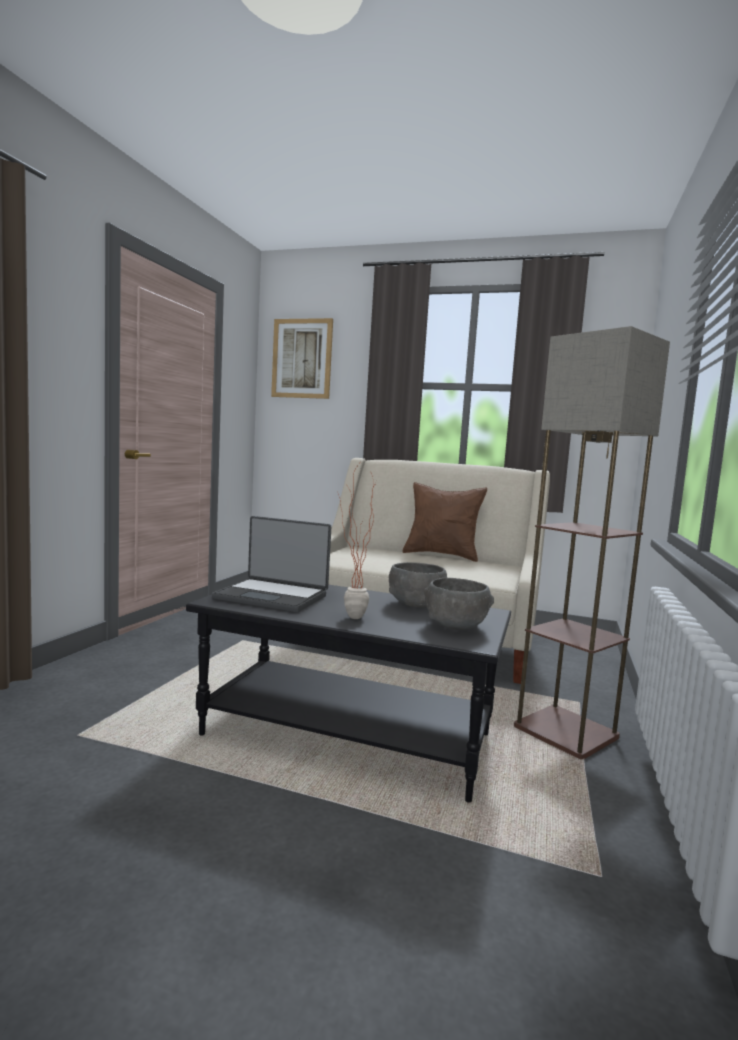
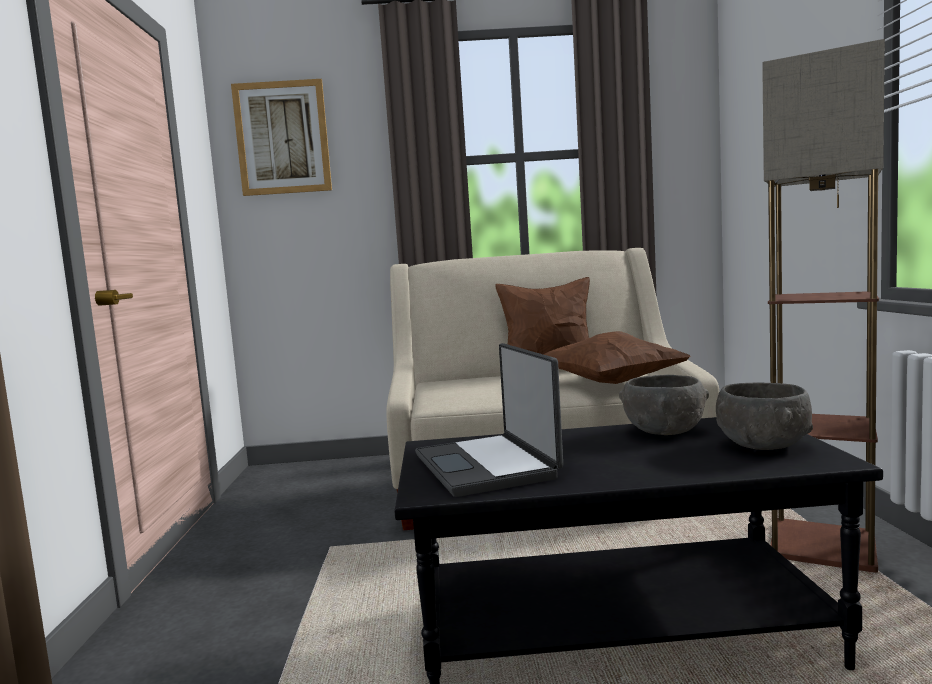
camera: 20 degrees left, 0 degrees up
(272, 596) = (488, 466): laptop -> laptop turned 75 degrees clockwise
(348, 618) = (639, 469): potted plant -> none
(461, 571) = (611, 383): none -> brown pillow

